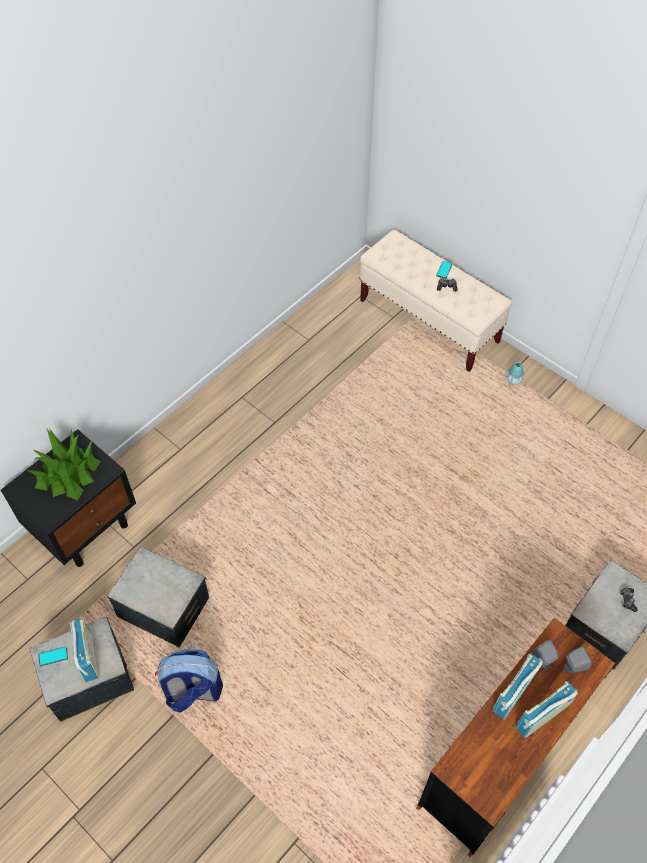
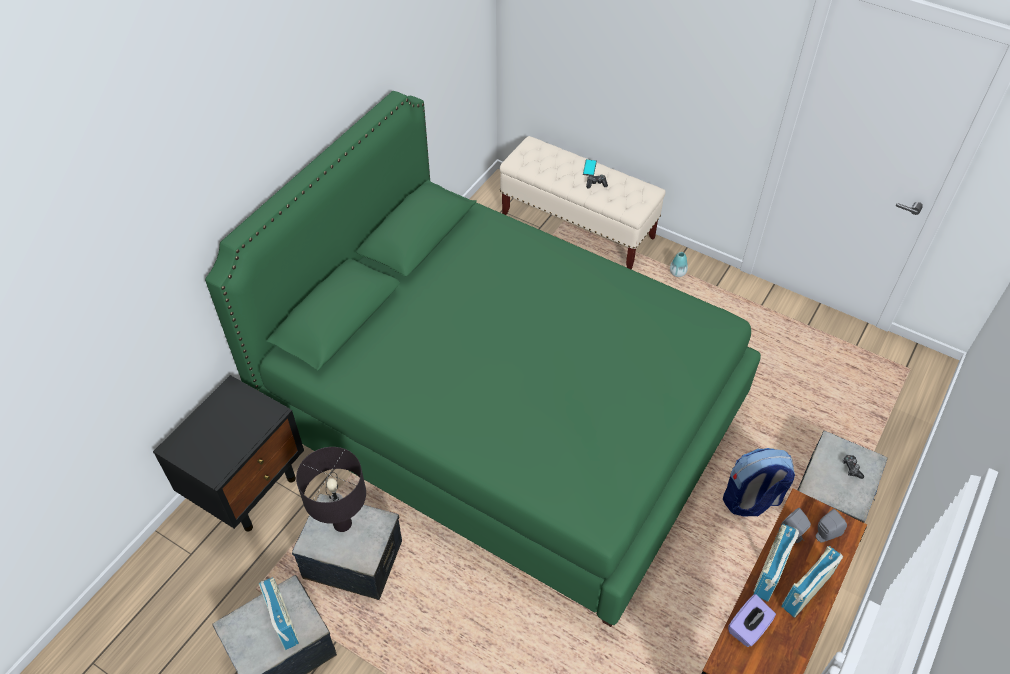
camera: 10 degrees left, 5 degrees down
(53, 656) = (242, 628): phone -> none
(68, 473) = (228, 422): potted plant -> none
(154, 577) = (342, 524): none -> black table lamp
(193, 691) = (403, 645): backpack -> backpack (751, 500)
(322, 495) = (504, 415): none -> green bed
(481, 740) = (748, 628): none -> purple tissue box

